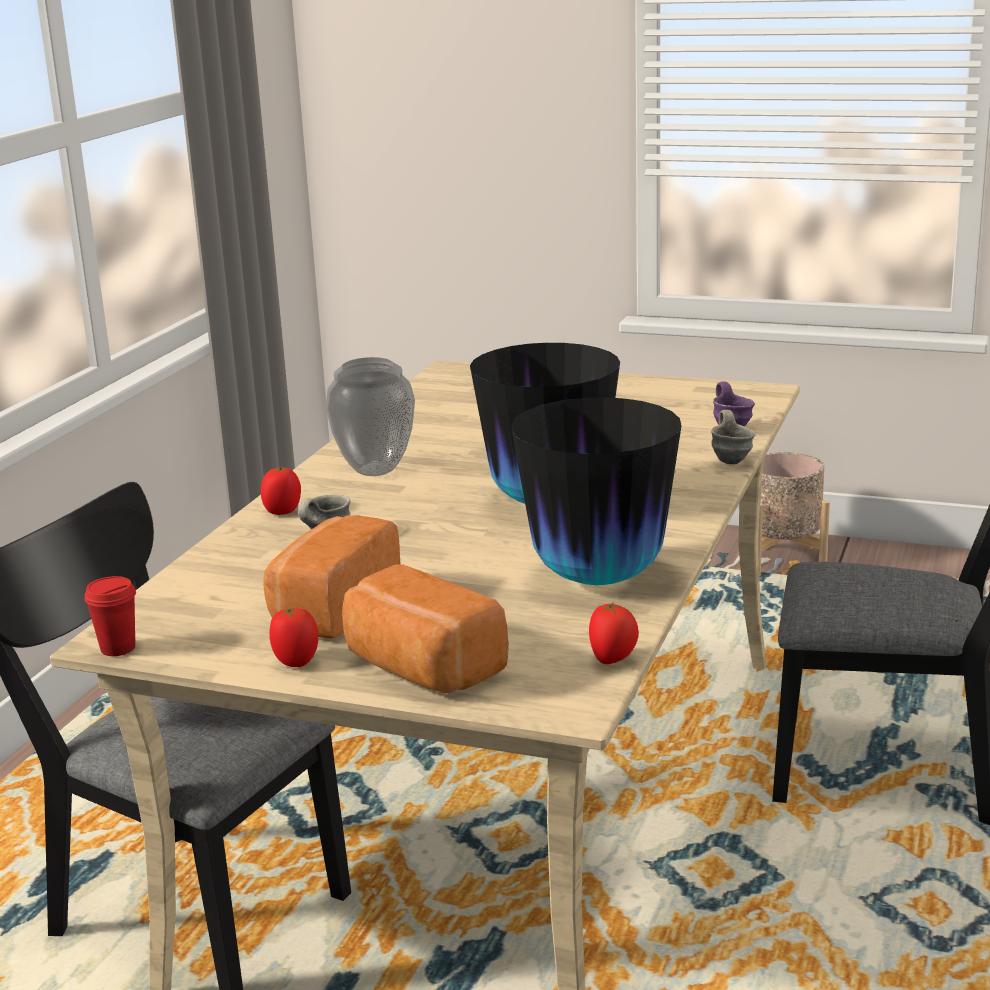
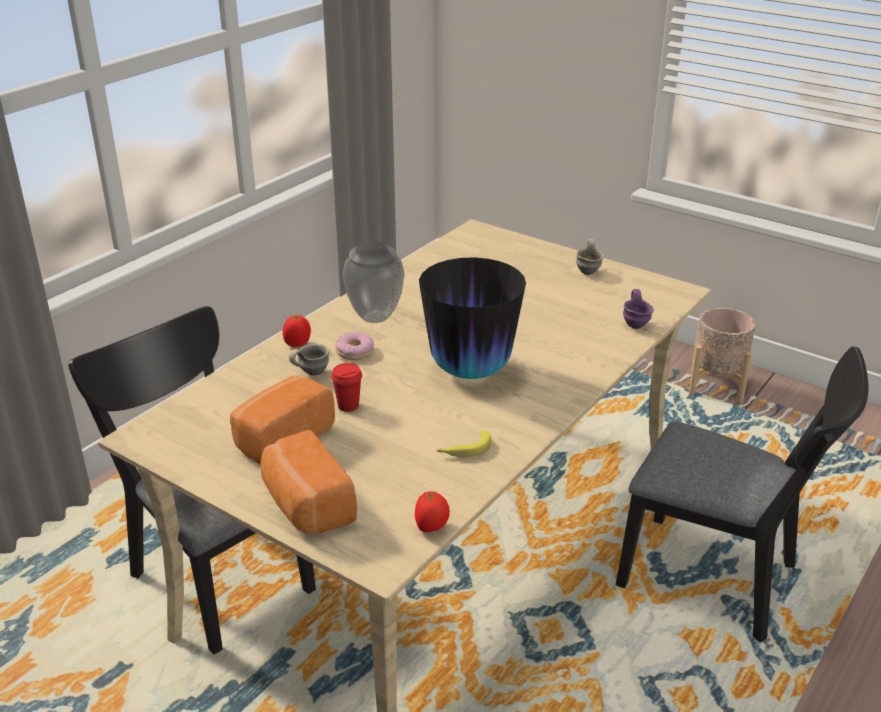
camera: 15 degrees right, 10 degrees up
(118, 648) = (138, 444): red cup -> red cup (348, 406)
(296, 662) = (235, 481): tomato -> none
(371, 507) = (354, 351): none -> donut
(598, 578) = (464, 449): vase -> banana
(733, 459) = (619, 355): grey mug -> grey mug (589, 271)

